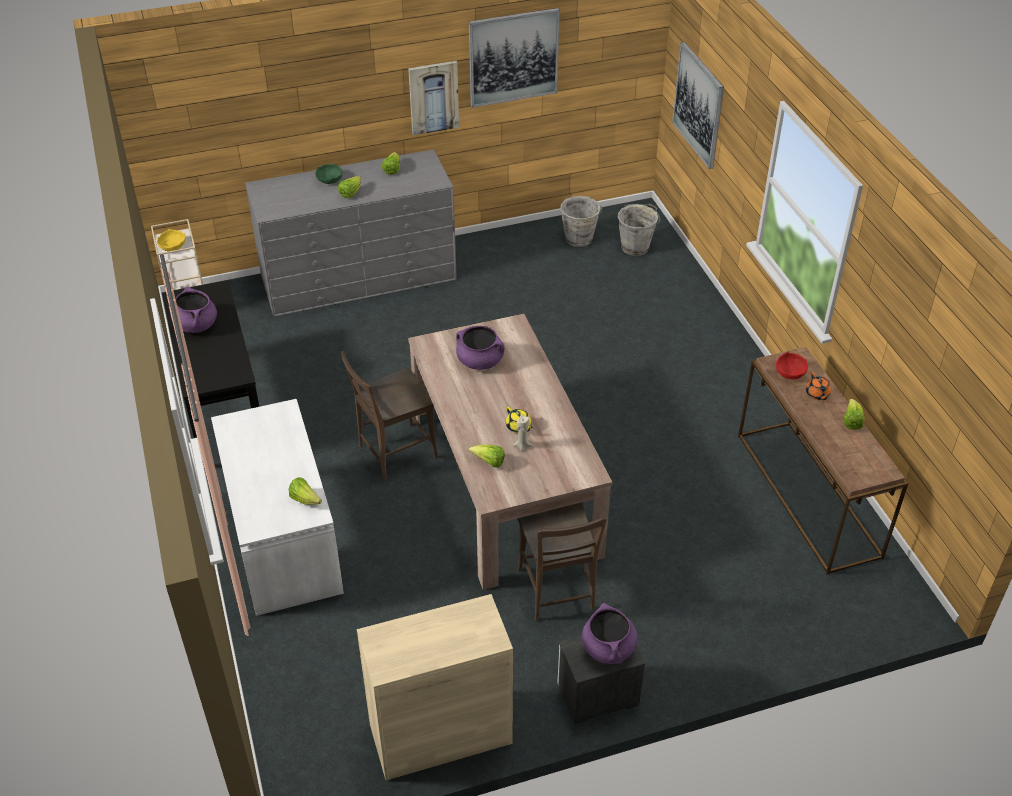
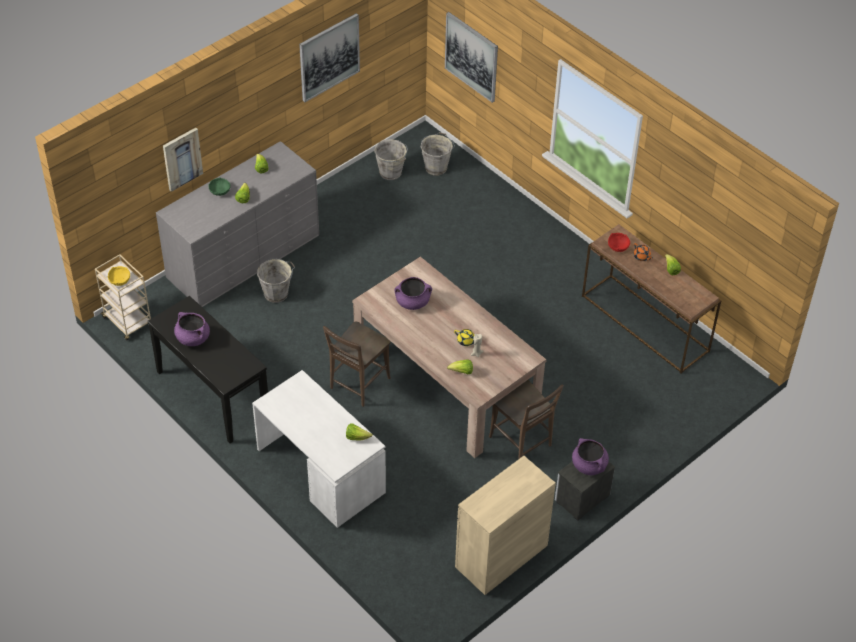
camera: 25 degrees left, 5 degrees up
(368, 326) = (277, 293): none -> grey bucket
(433, 97) = (278, 104): picture -> picture (182, 158)

